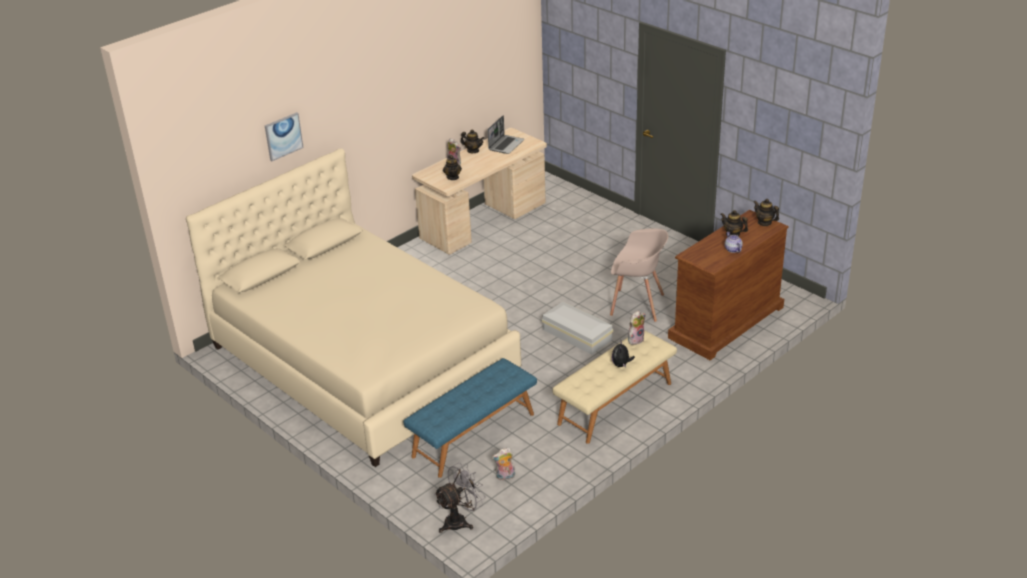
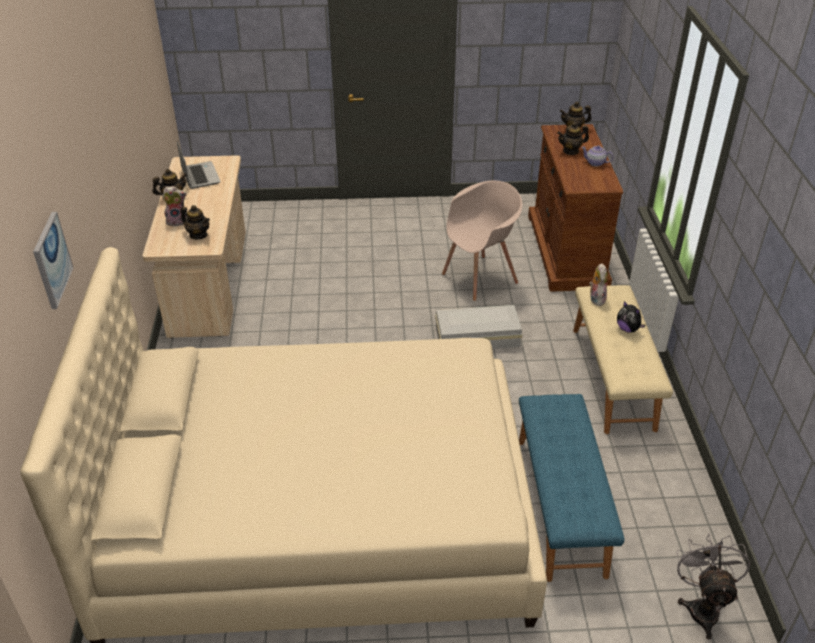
camera: 50 degrees left, 5 degrees up
(505, 477) = (657, 523): plush toy -> none

